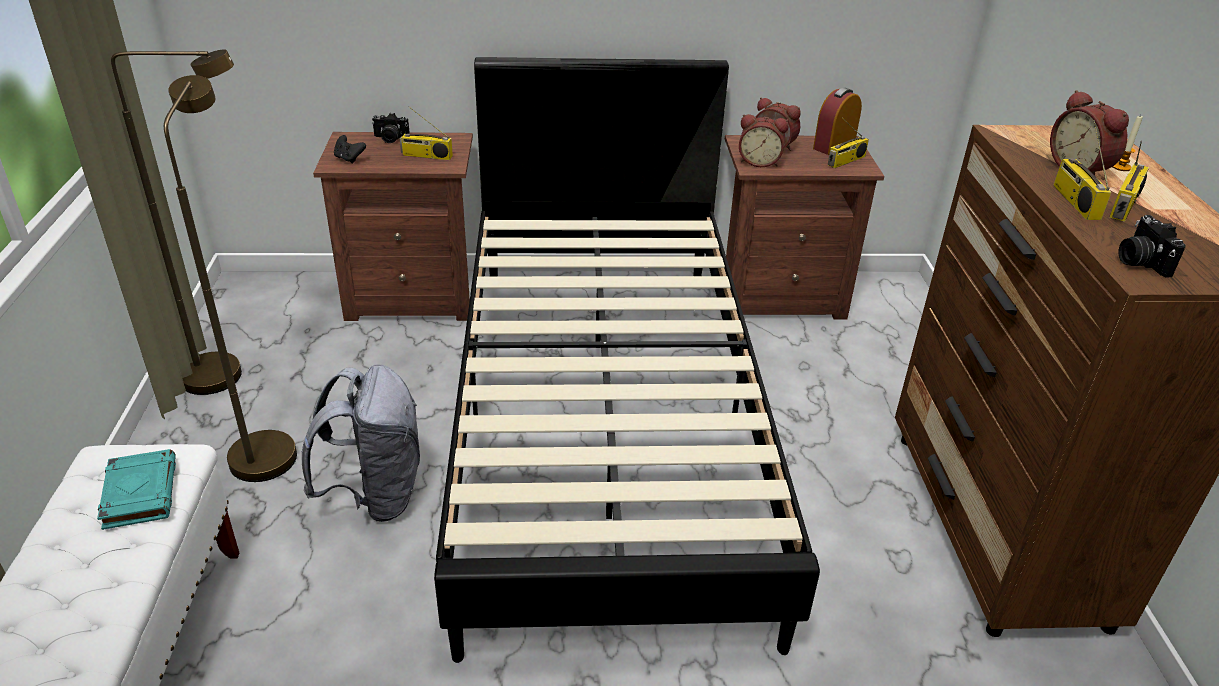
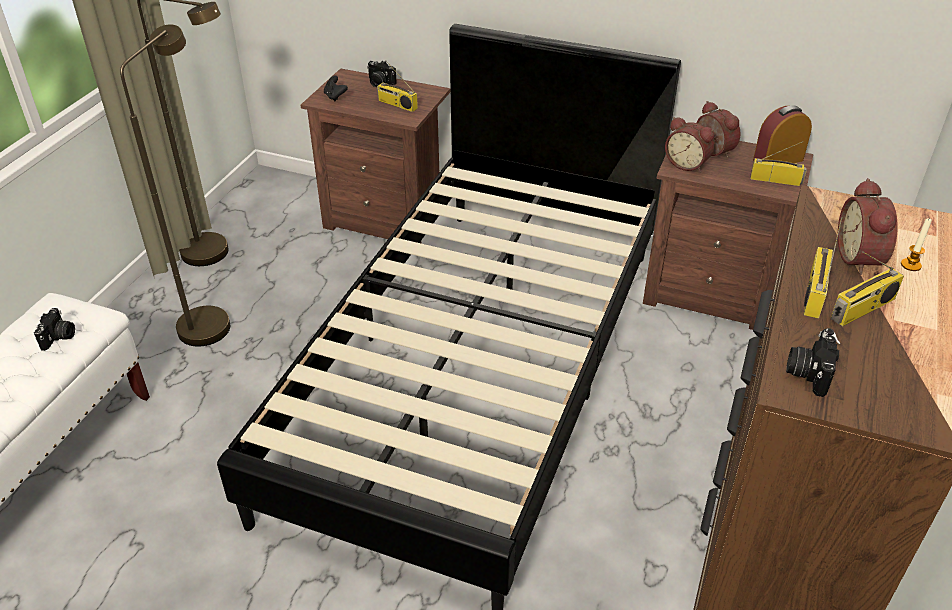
camera: 25 degrees right, 5 degrees up
(140, 493) = (59, 337): turquoise book -> camera
(375, 495) = (264, 381): grey backpack -> none
(846, 161) = (776, 180): radio -> radio turned 150 degrees counterclockwise

